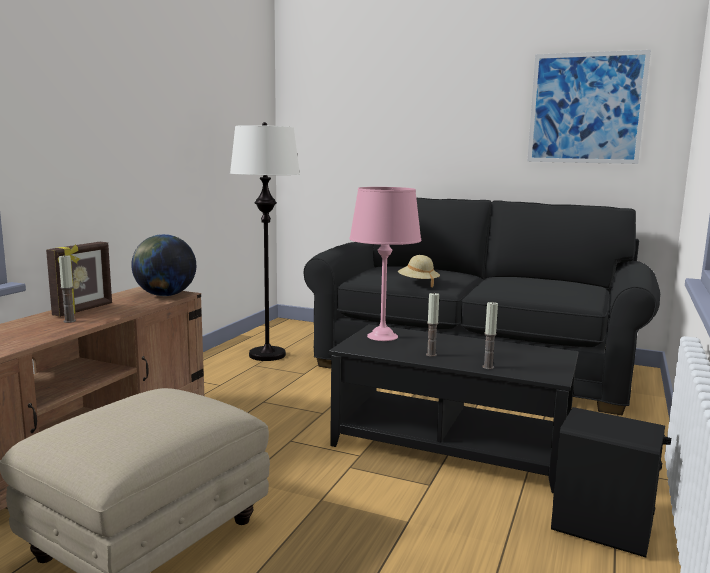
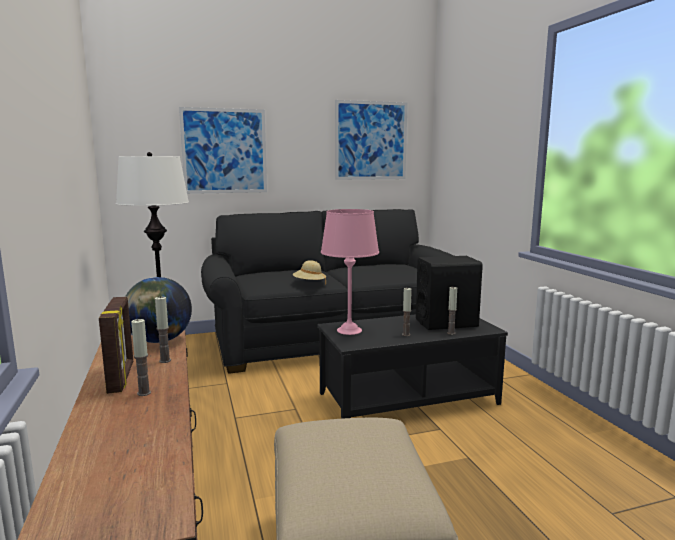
camera: 40 degrees left, 0 degrees up
(132, 307) = (165, 360): none -> candle
(394, 124) = (224, 151): none -> picture
(602, 528) = (544, 414): black speaker -> black speaker (446, 323)

